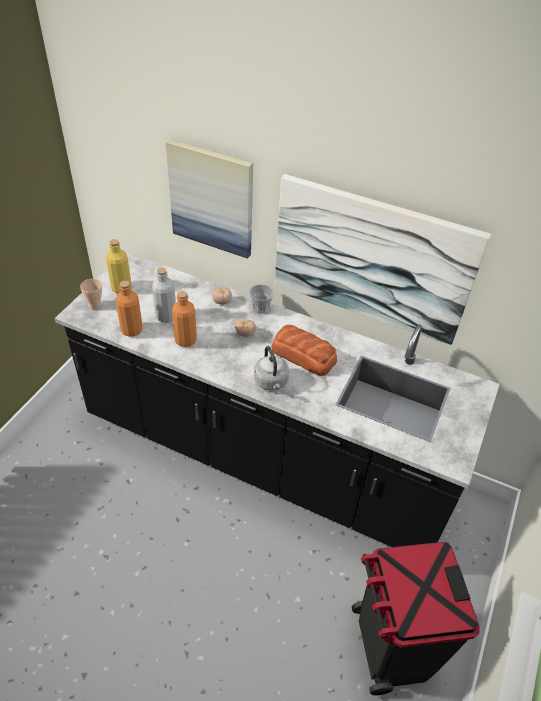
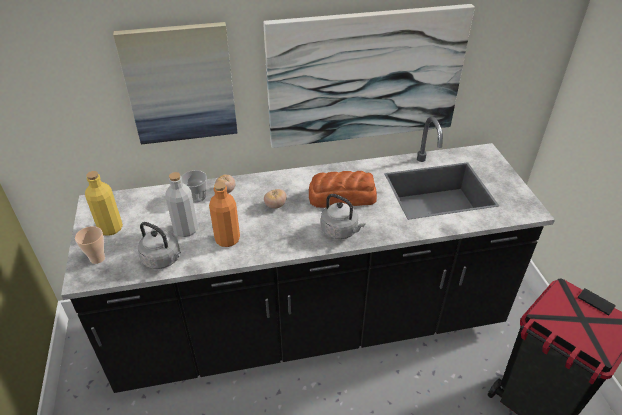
camera: 35 degrees left, 5 degrees down
(132, 330) = (163, 259): orange bottle -> grey kettle
(260, 308) = (265, 179): cup -> cup (196, 196)

